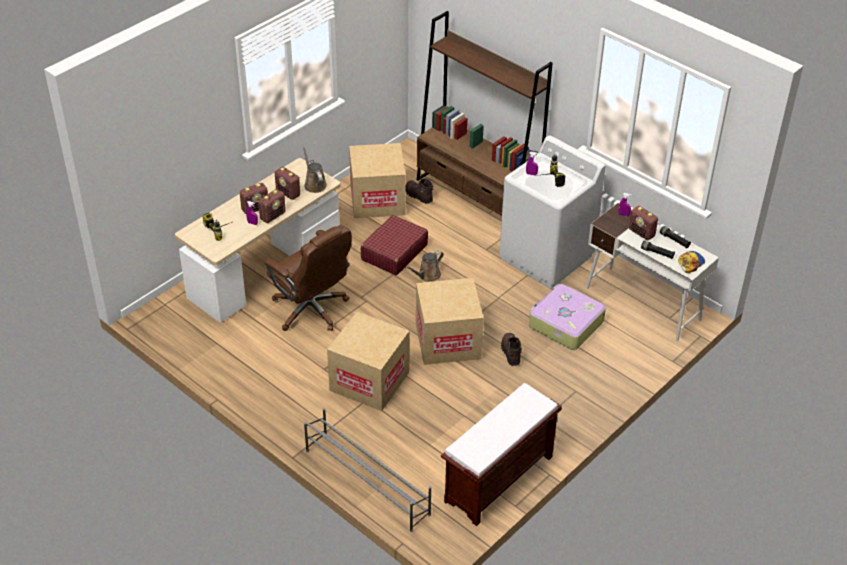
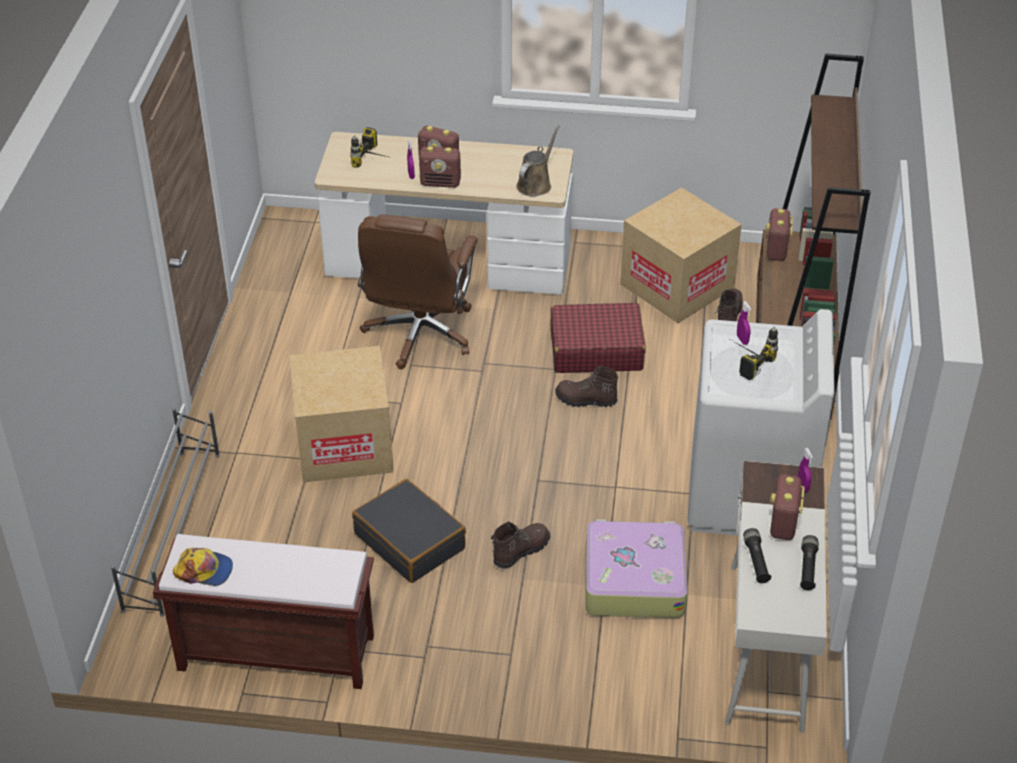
camera: 55 degrees right, 0 degrees up
(288, 193) = (495, 173): radio -> radio (776, 250)
(427, 275) = (585, 400): brown watering can -> brown boot
(448, 341) = (483, 480): cardboard box -> none
(466, 390) = (410, 541): none -> black suitcase
(690, 263) = (775, 609): cap -> cap (204, 570)

